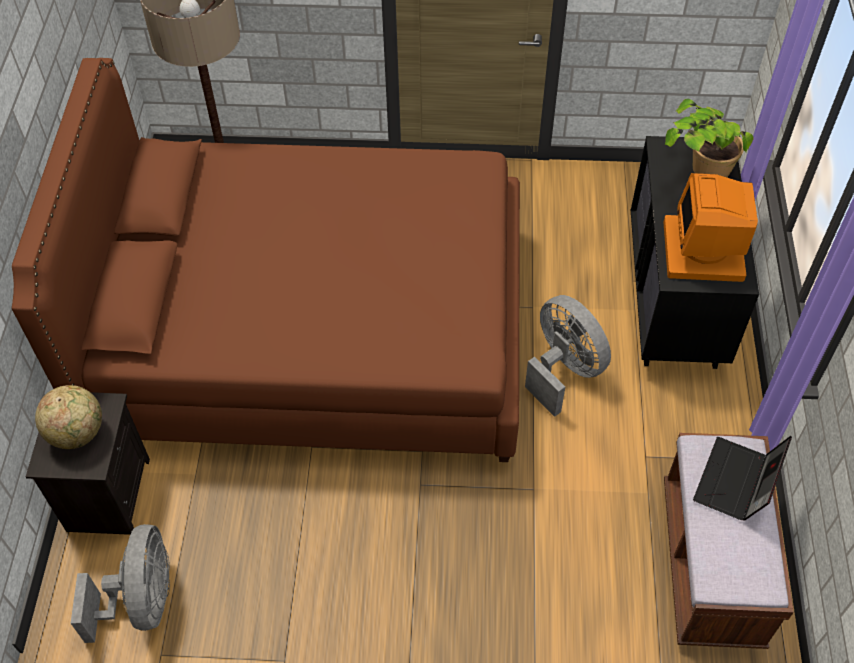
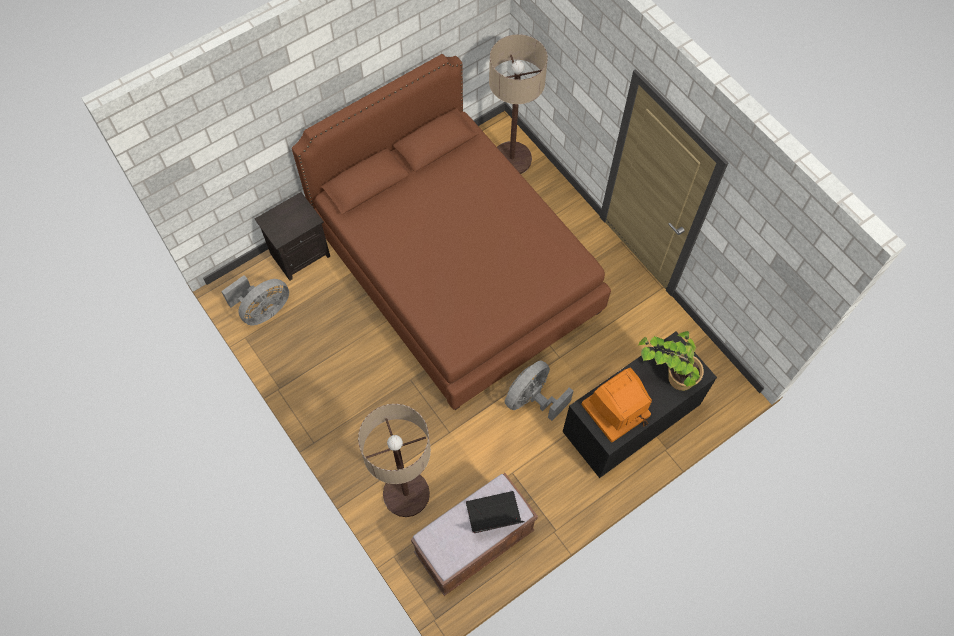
camera: 50 degrees right, 10 degrees up
(77, 432) = (289, 219): globe -> none
(563, 370) = (532, 399): grey fan -> grey fan turned 150 degrees counterclockwise
(580, 600) = (406, 494): none -> floor lamp

